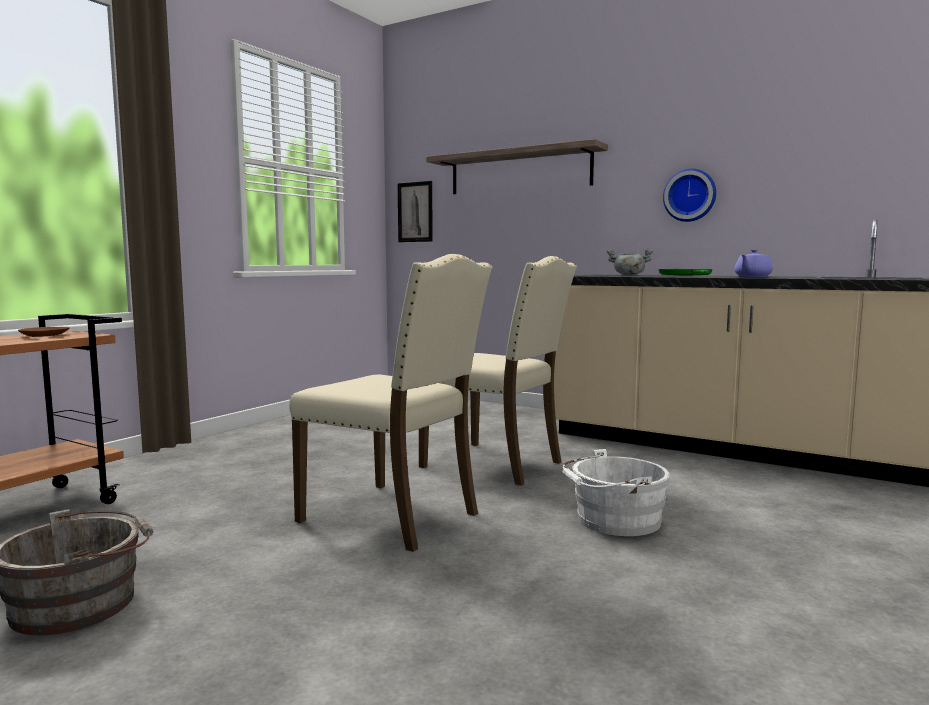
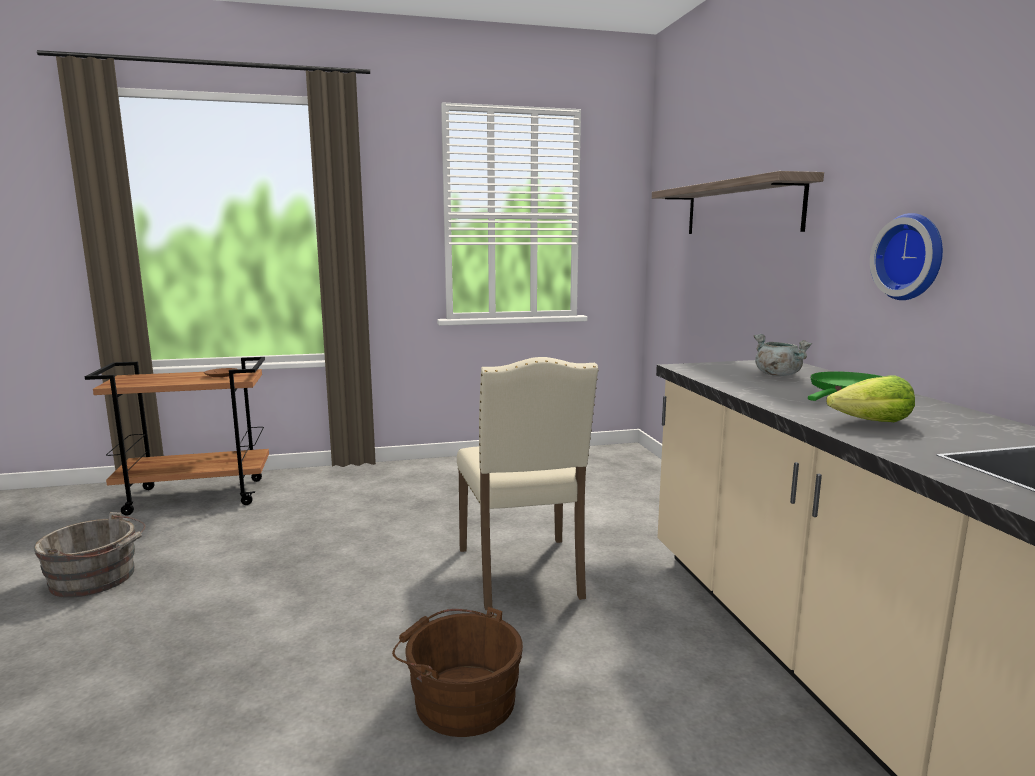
camera: 45 degrees right, 5 degrees up
(394, 517) = (334, 595): beige chair -> none
(415, 212) = (663, 252): picture -> none
(613, 520) = (459, 698): white bucket -> brown bucket
(752, 277) = (871, 422): purple teapot -> lettuce

